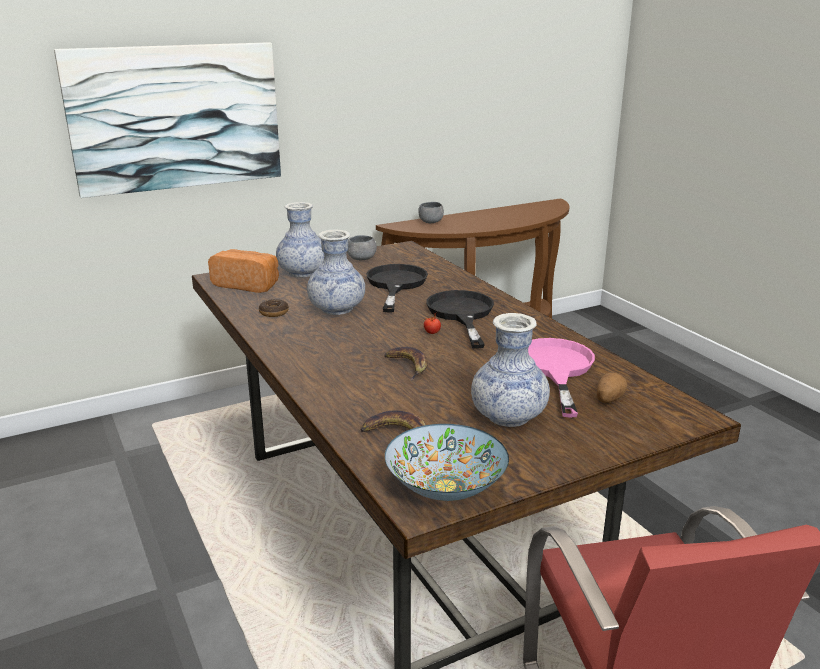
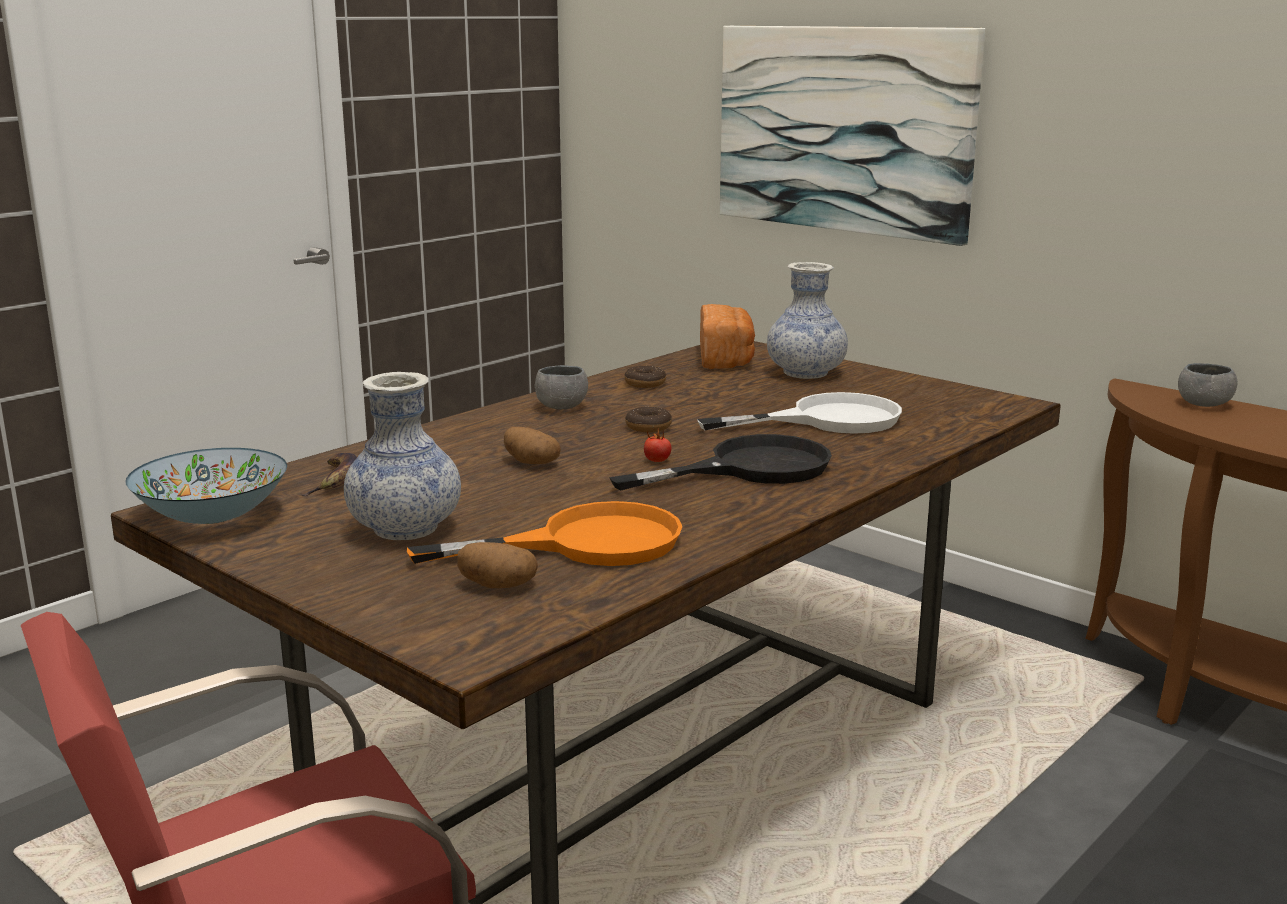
camera: 70 degrees right, 5 degrees down
(337, 309) = (690, 406): vase -> none
(361, 259) = (912, 389): grey bowl -> grey bowl (561, 407)
(367, 325) = (648, 427): none -> donut
(395, 284) = (827, 420): black frying pan -> white frying pan
(408, 366) = (530, 462): banana -> potato
(555, 369) = (585, 543): pink frying pan -> orange frying pan

